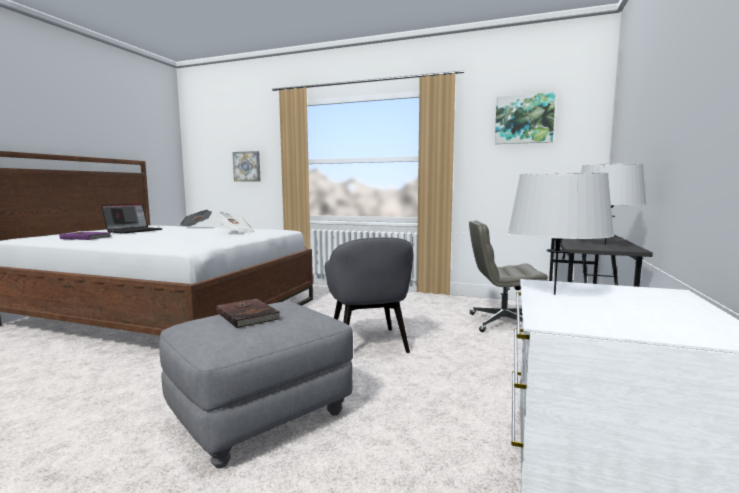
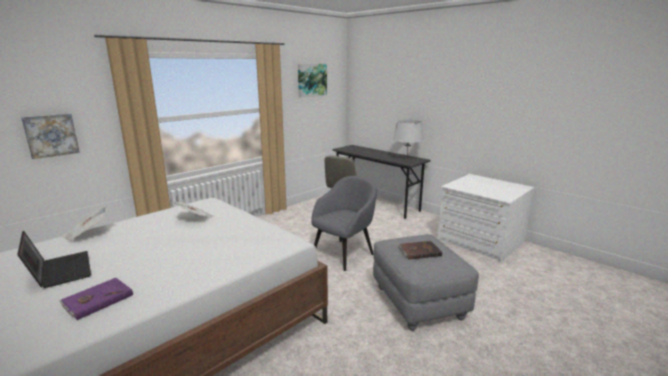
camera: 65 degrees left, 10 degrees up
(368, 344) = (343, 254): grey armchair -> grey armchair turned 60 degrees counterclockwise
(555, 294) = (470, 188): grey table lamp -> none

